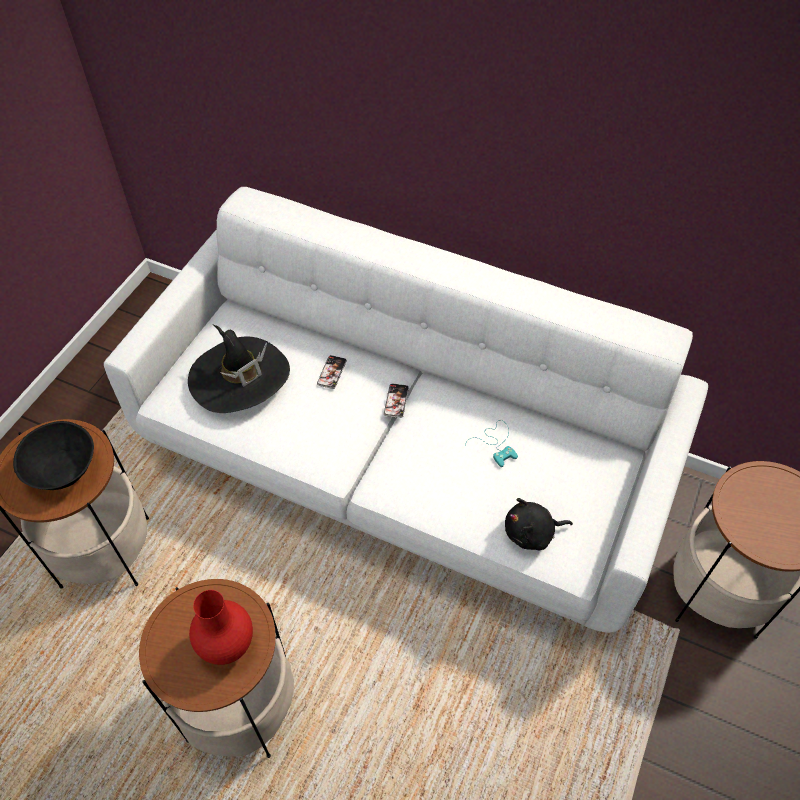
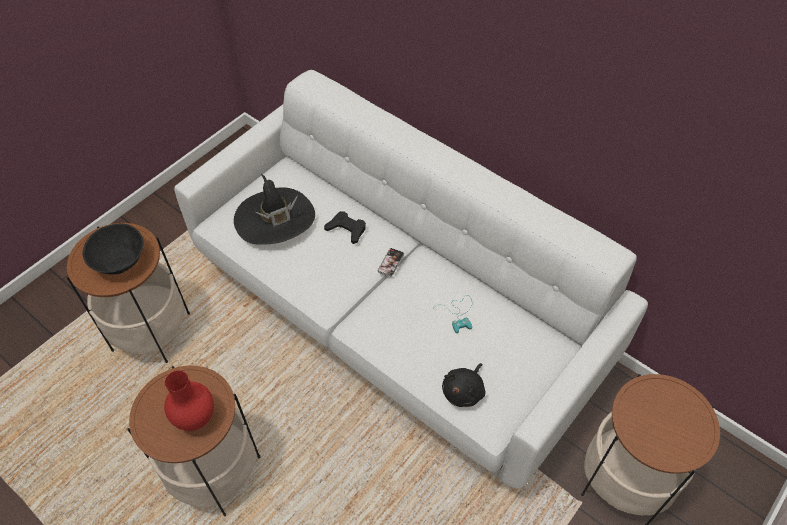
camera: 15 degrees right, 0 degrees up
(332, 372) = (346, 229): phone -> black game controller
(532, 533) = (464, 391): black plush toy -> black plush toy turned 60 degrees counterclockwise

